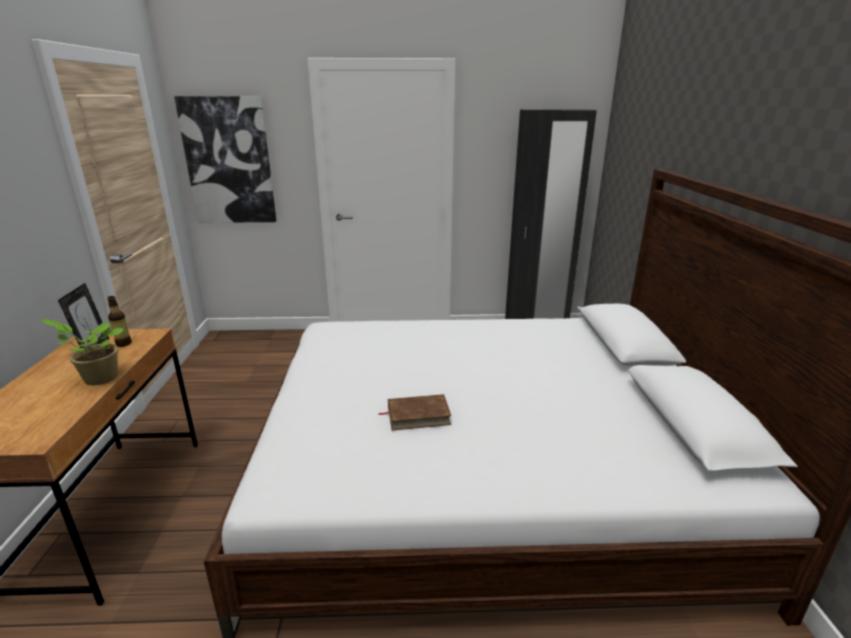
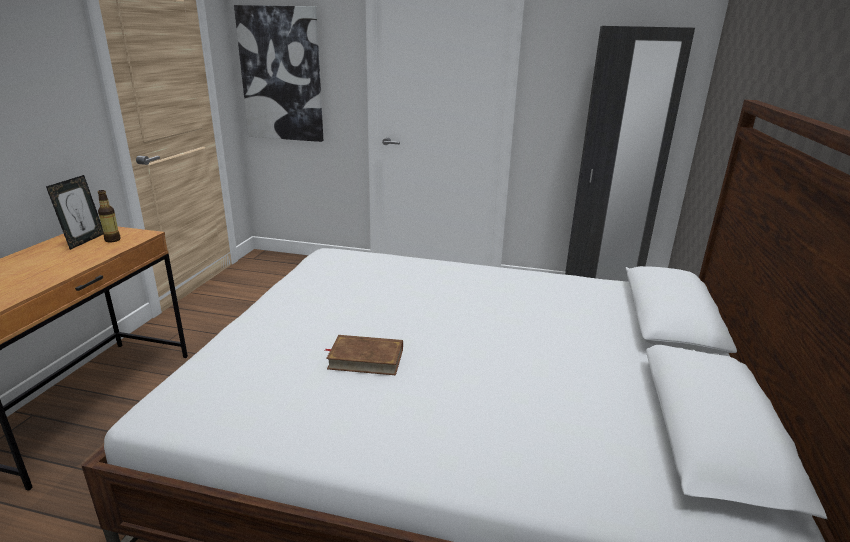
camera: 15 degrees right, 0 degrees up
(98, 378) = (66, 268): potted plant -> none

